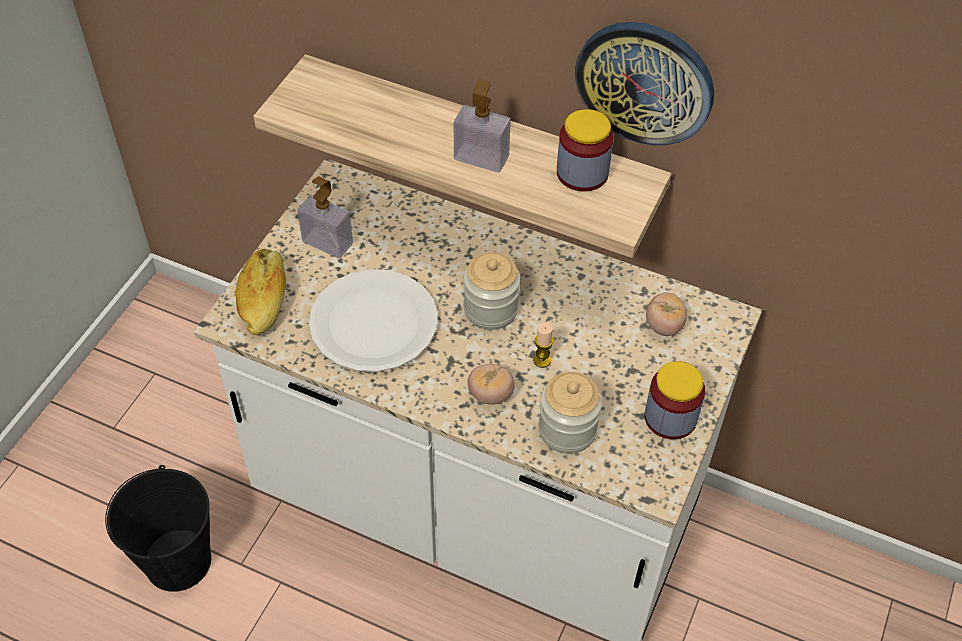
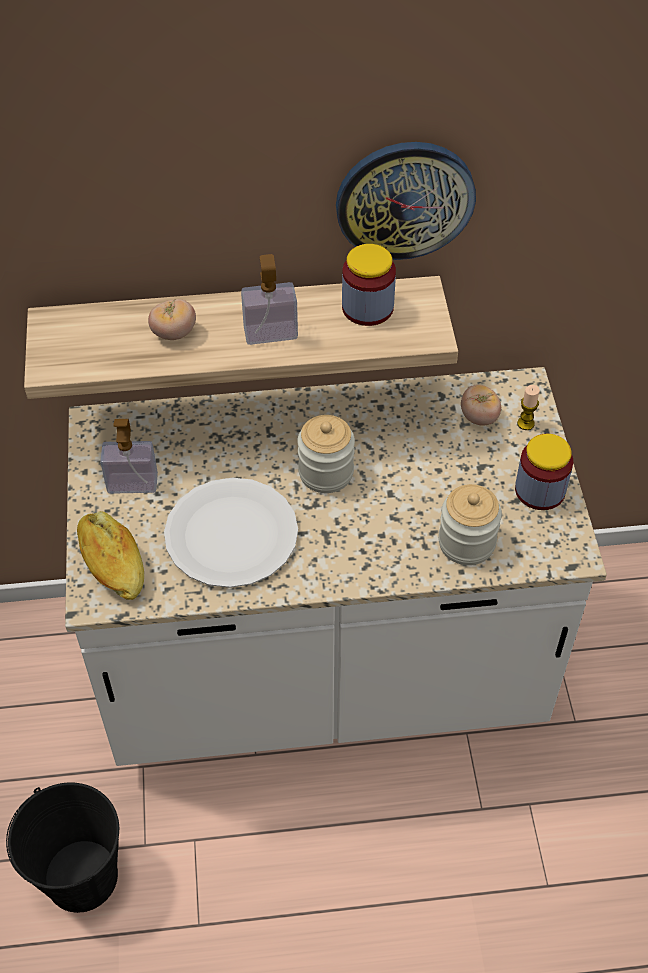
camera: 30 degrees left, 0 degrees up
(490, 394) = (381, 546): tomato -> tomato (174, 333)
(542, 360) = (402, 495): candle -> candle (525, 423)

